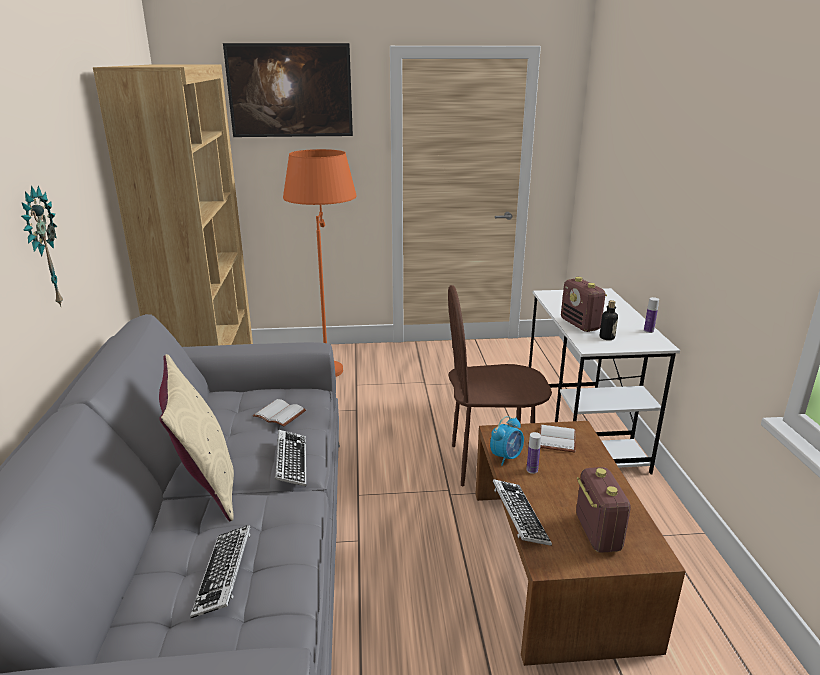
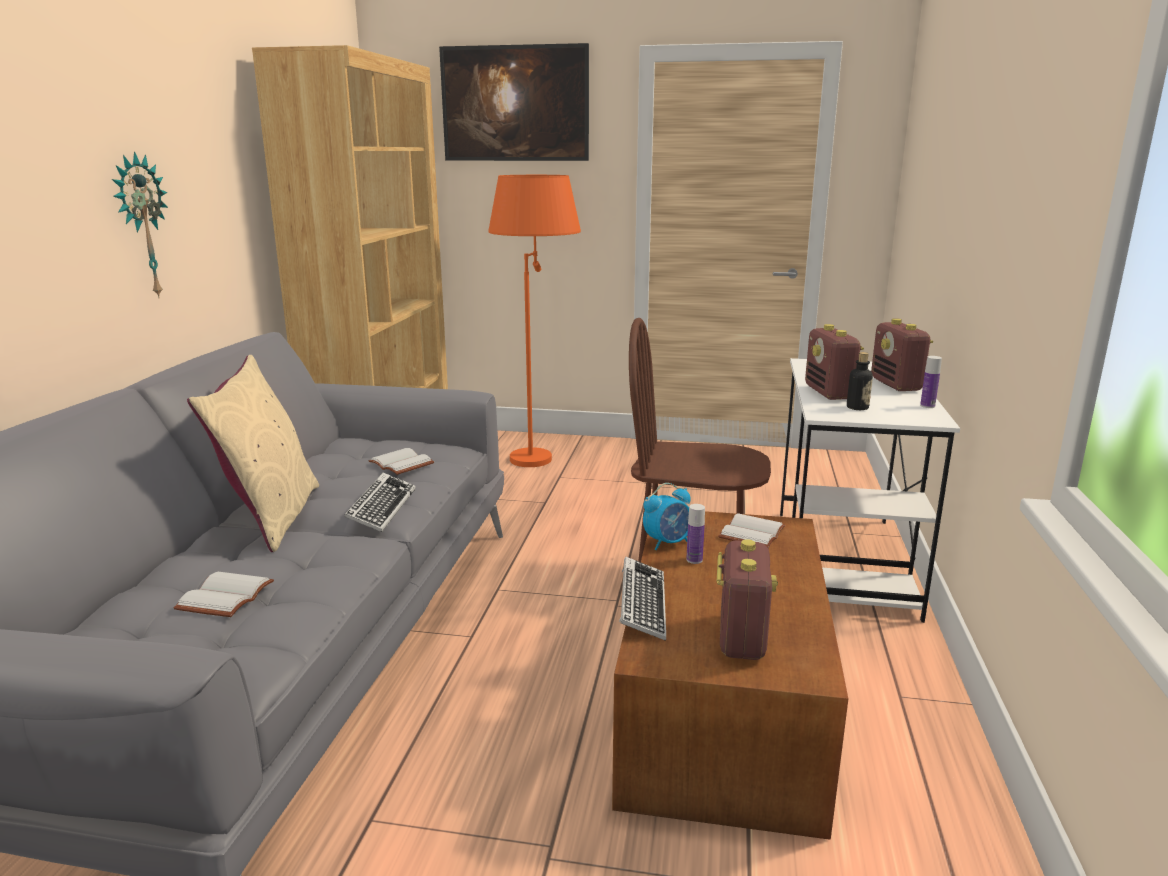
camera: 15 degrees right, 5 degrees down
(224, 574) = (227, 597): keyboard -> white book
(617, 312) = (896, 385): none -> radio

